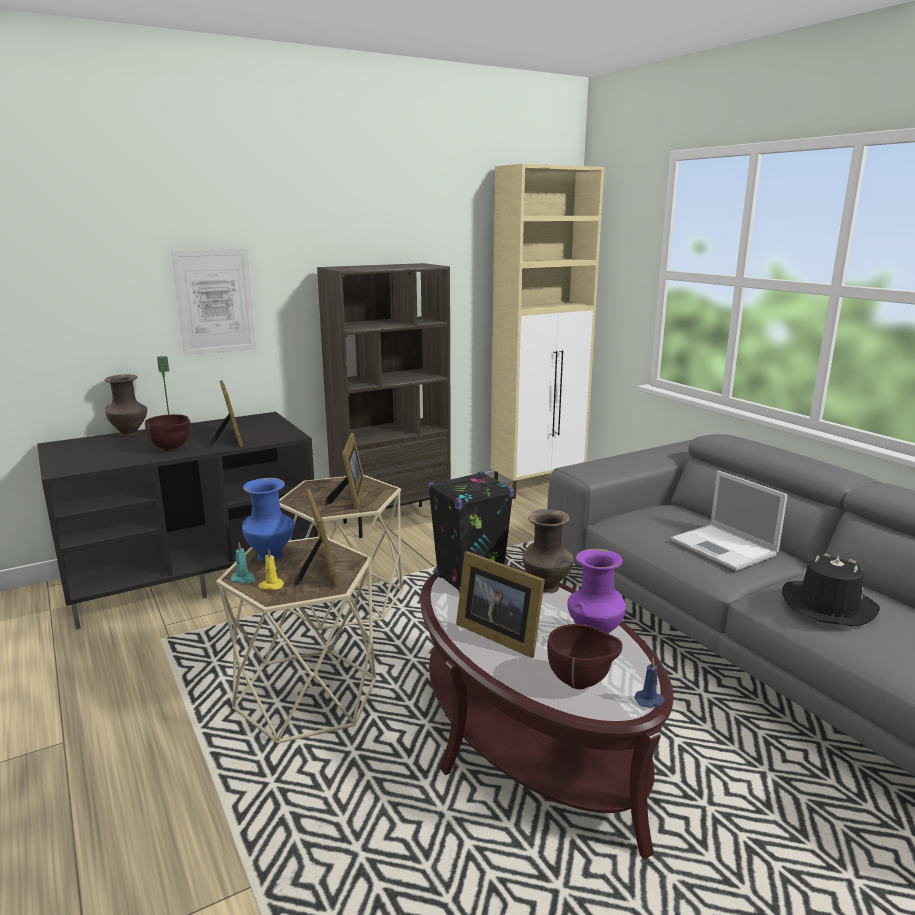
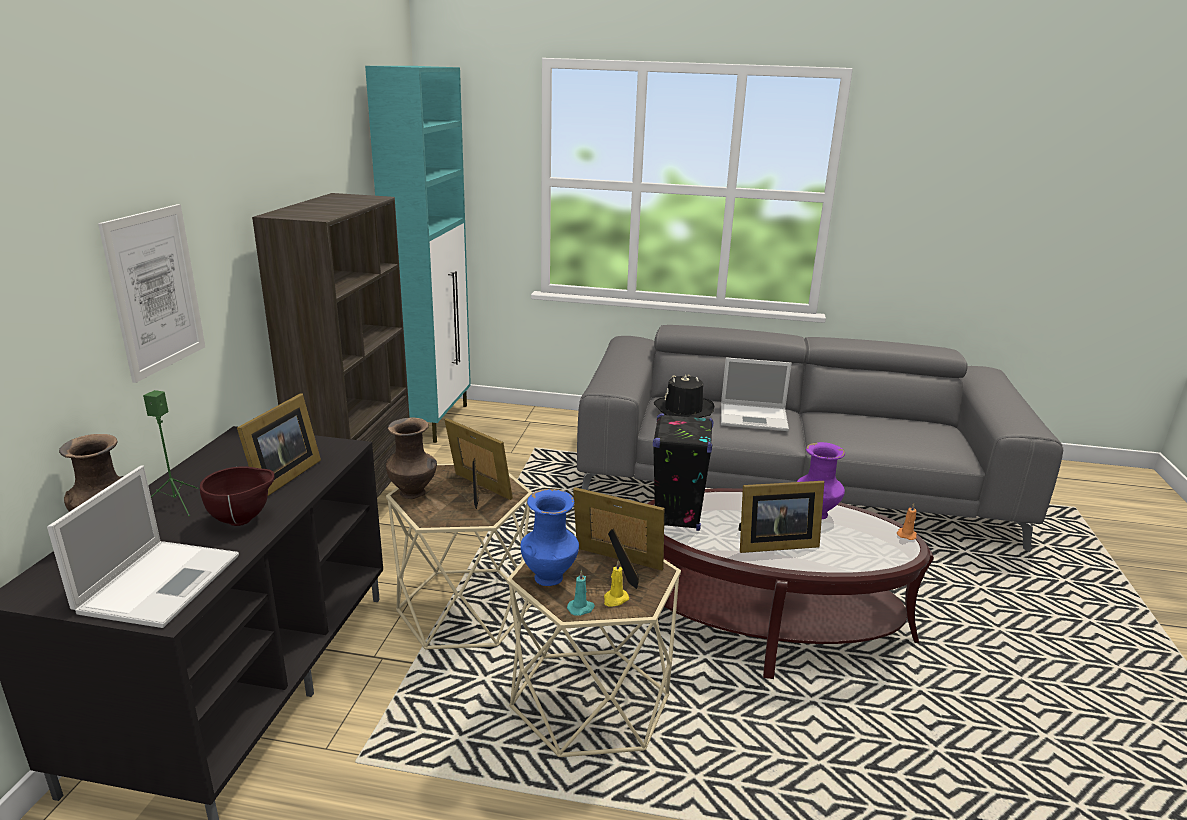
camera: 50 degrees left, 5 degrees up
(90, 459) = (161, 581): none -> laptop
(229, 439) = (279, 478): picture frame -> picture frame turned 90 degrees clockwise
(539, 485) = (435, 421): beige cabinet -> turquoise cabinet
(547, 588) = (730, 496): brown vase -> brown vase (414, 493)
(582, 683) = (866, 546): brown bowl -> none
(650, 700) = (906, 534): blue candle -> orange candle
(828, 606) = (859, 433): black hat -> black hat (683, 409)

